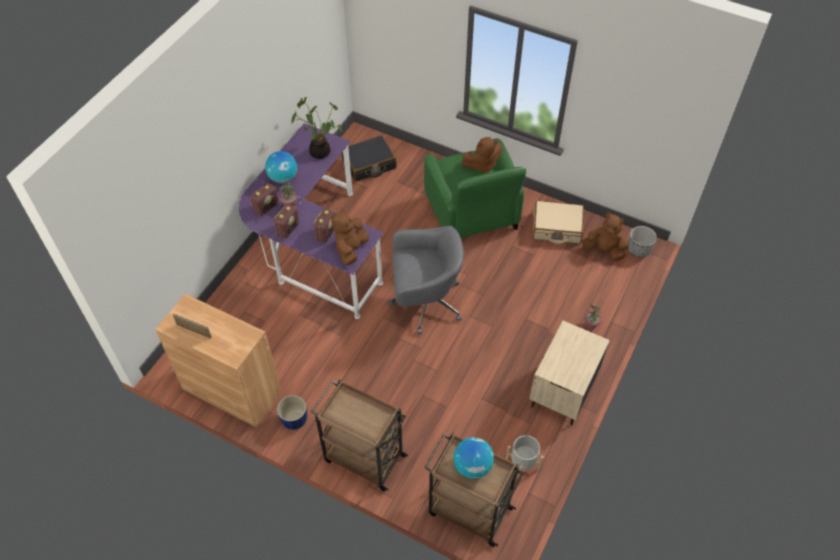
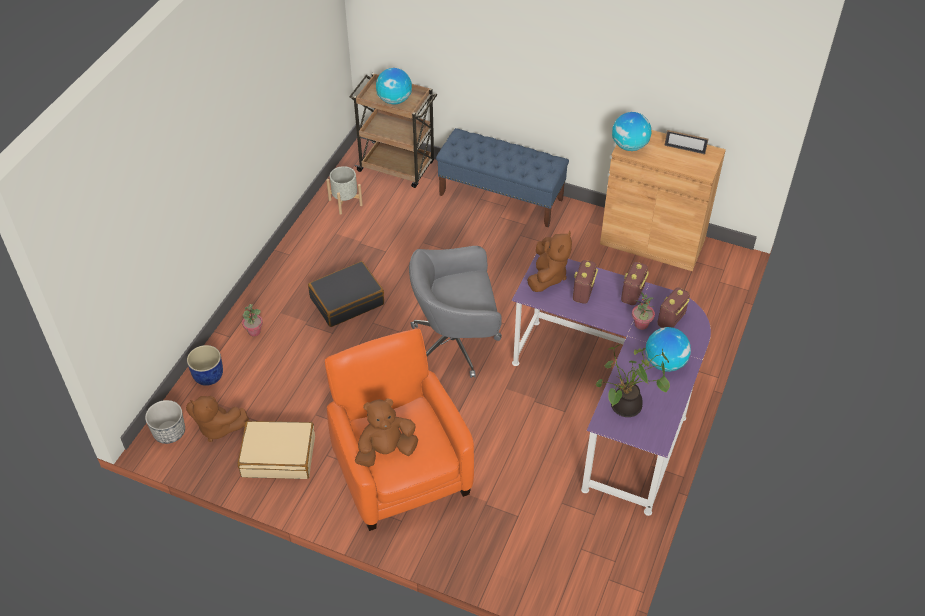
camera: 175 degrees right, 5 degrees down
(245, 339) = (629, 146): none -> globe
(294, 419) = (578, 222): blue planter -> blue planter (208, 376)
(363, 457) = (501, 197): brown cart -> blue bench
(369, 164) = (567, 545): black suitcase -> black suitcase (347, 300)
(471, 213) = (400, 470): green armchair -> orange armchair
(562, 392) = (298, 262): beige nightstand -> none

